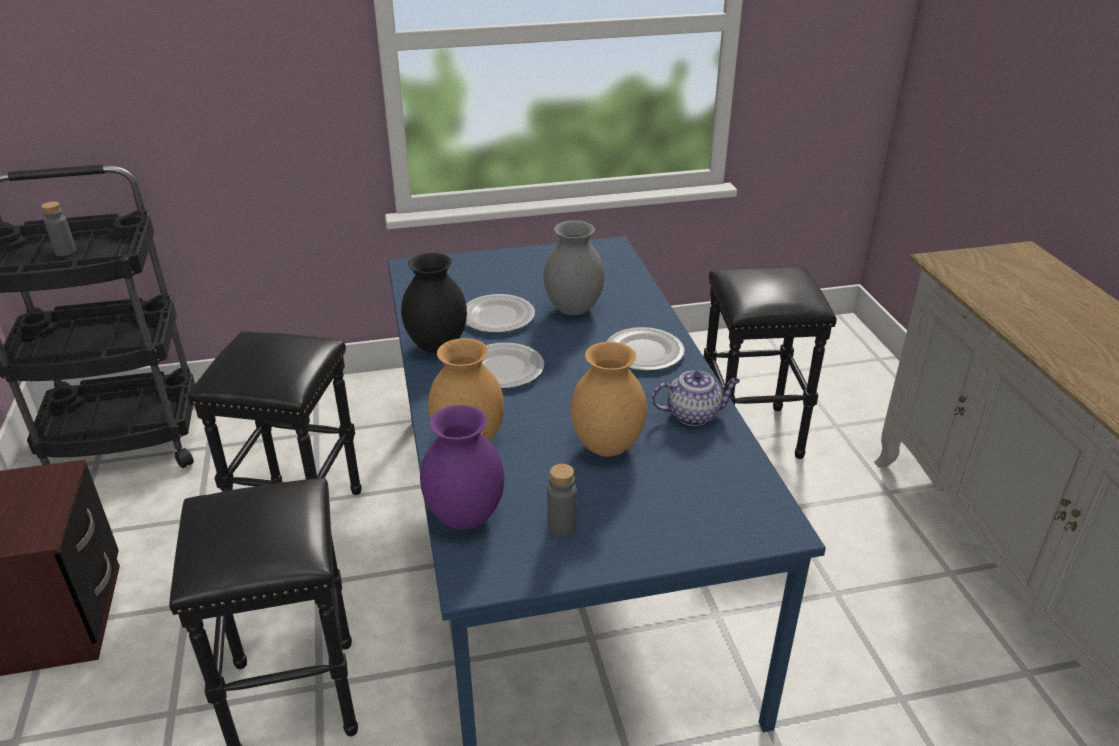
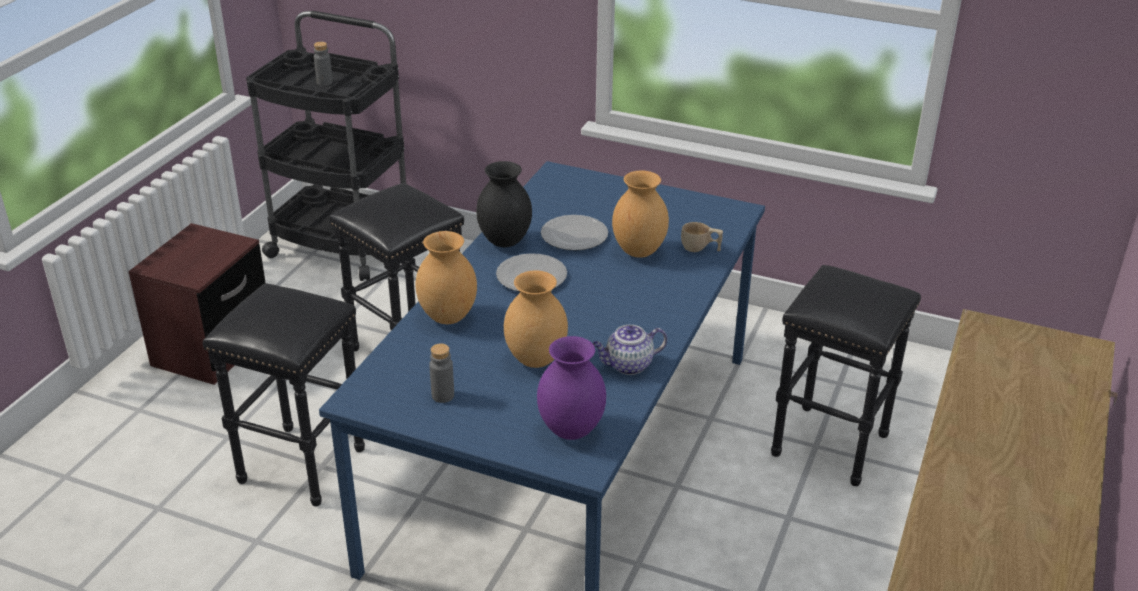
camera: 35 degrees right, 0 degrees up
(465, 519) = (391, 363): purple vase -> purple vase (570, 431)
(573, 309) = (639, 251): grey vase -> brown vase
(621, 288) = (700, 249): none -> beige cup
(645, 352) = (652, 306): plate -> none
(694, 414) = (628, 365): teapot -> teapot turned 135 degrees clockwise

